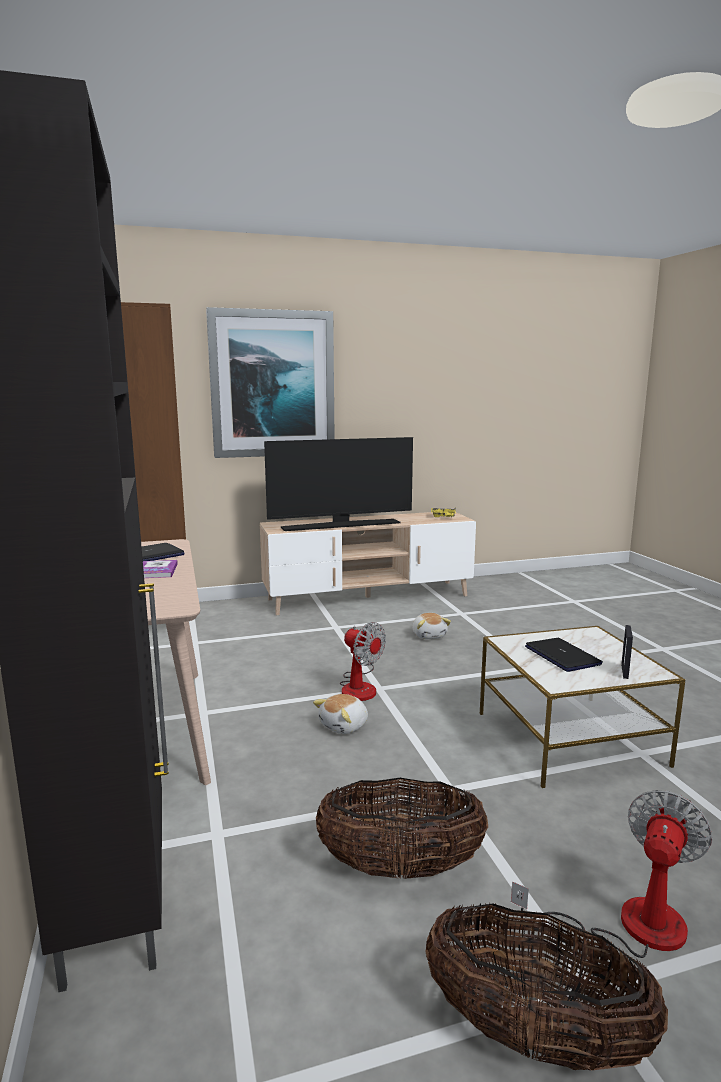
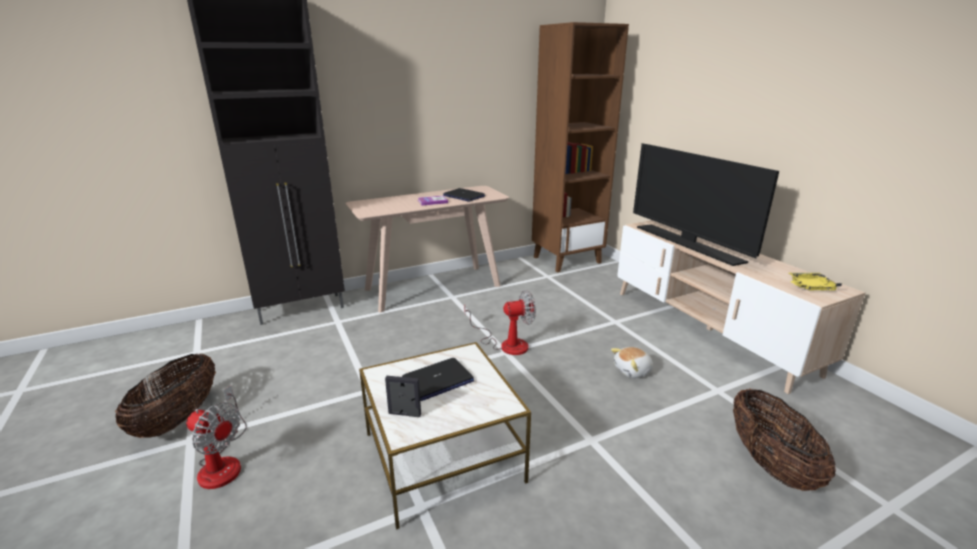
camera: 80 degrees right, 10 degrees up
(272, 384) = (701, 90): picture -> none
(344, 726) = (445, 344): plush toy -> none
(359, 686) = (506, 344): fan -> fan turned 135 degrees counterclockwise
(400, 868) = (298, 375): basket -> basket (770, 464)

